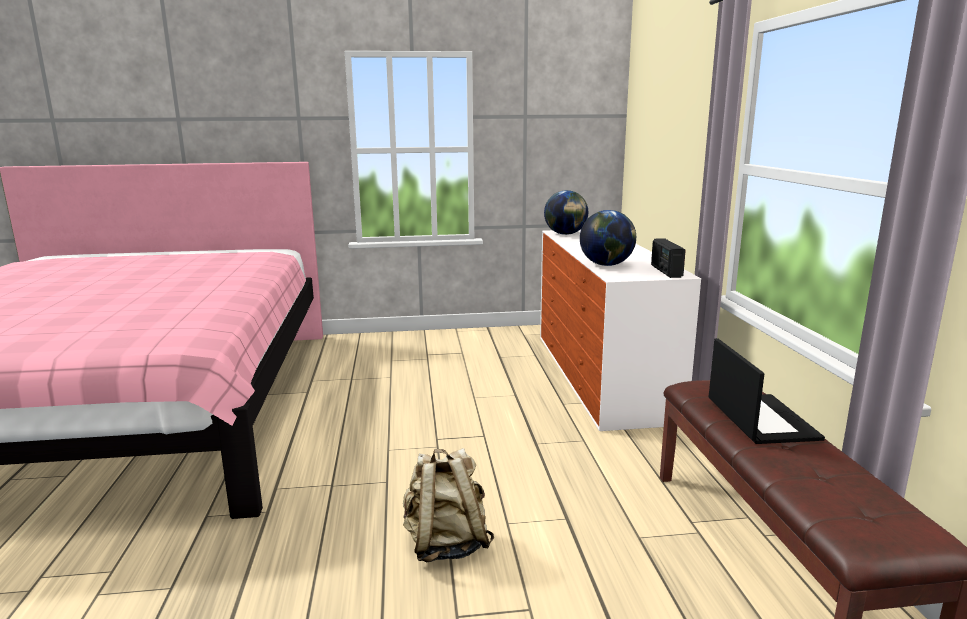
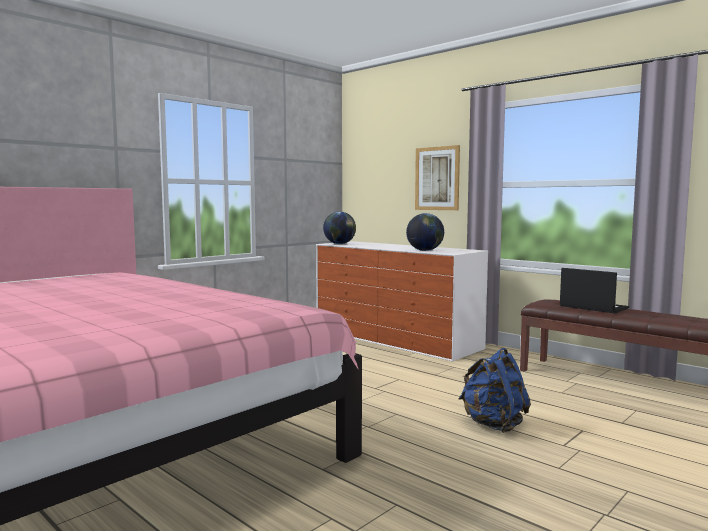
camera: 40 degrees left, 10 degrees down
(446, 544) = (493, 425): beige backpack -> blue backpack
(666, 271) = (463, 250): radio -> none
(692, 149) = (437, 178): none -> picture

